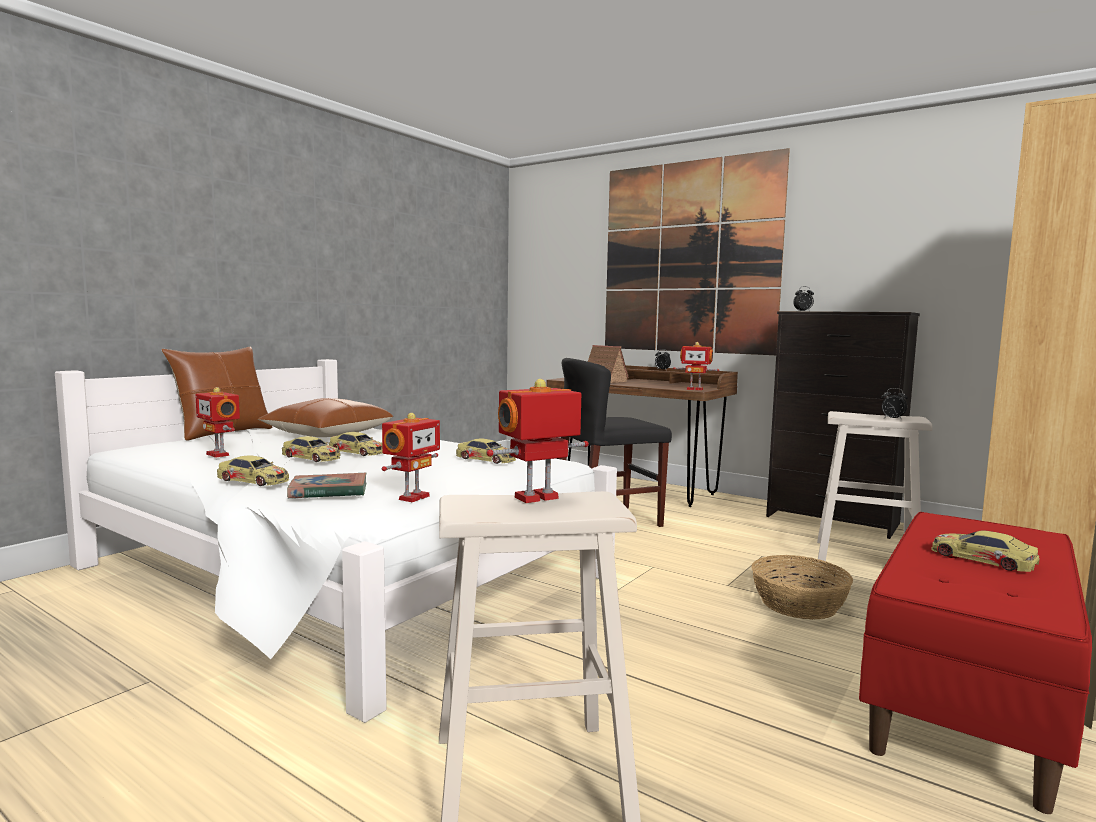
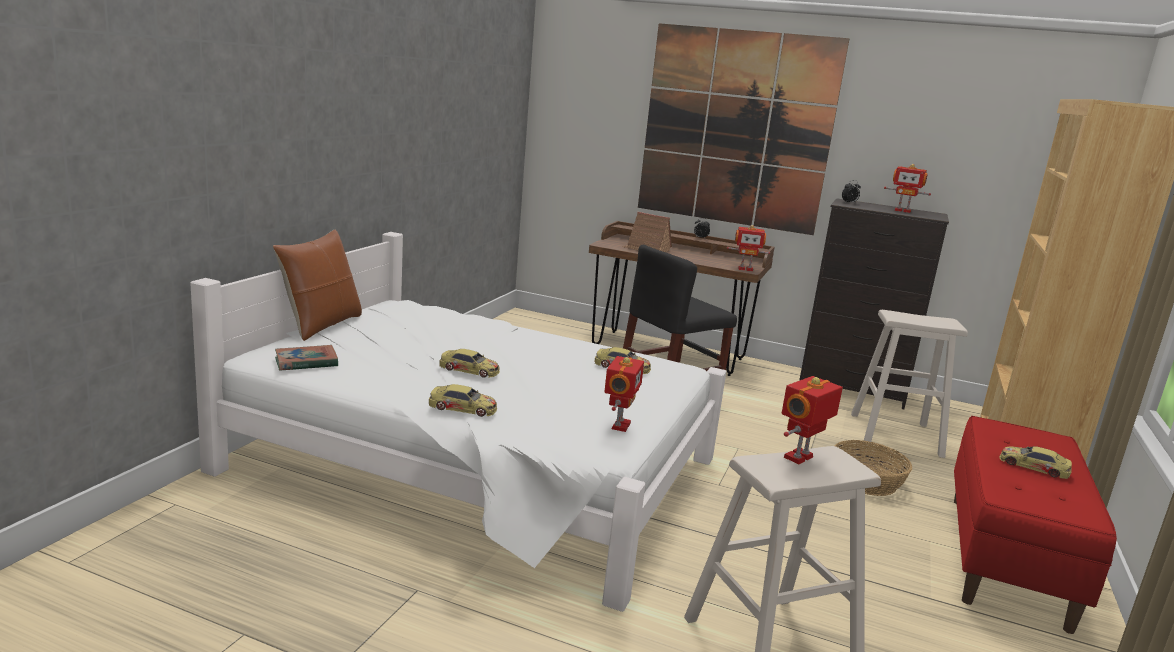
camera: 15 degrees left, 10 degrees up
(219, 454) = (374, 366): toy robot -> toy robot (902, 211)
(327, 434) = (431, 326): brown pillow -> none
(328, 491) = (545, 421): book -> book (306, 362)
(357, 451) = (499, 358): toy car -> none
(892, 419) = (935, 323): alarm clock -> none

